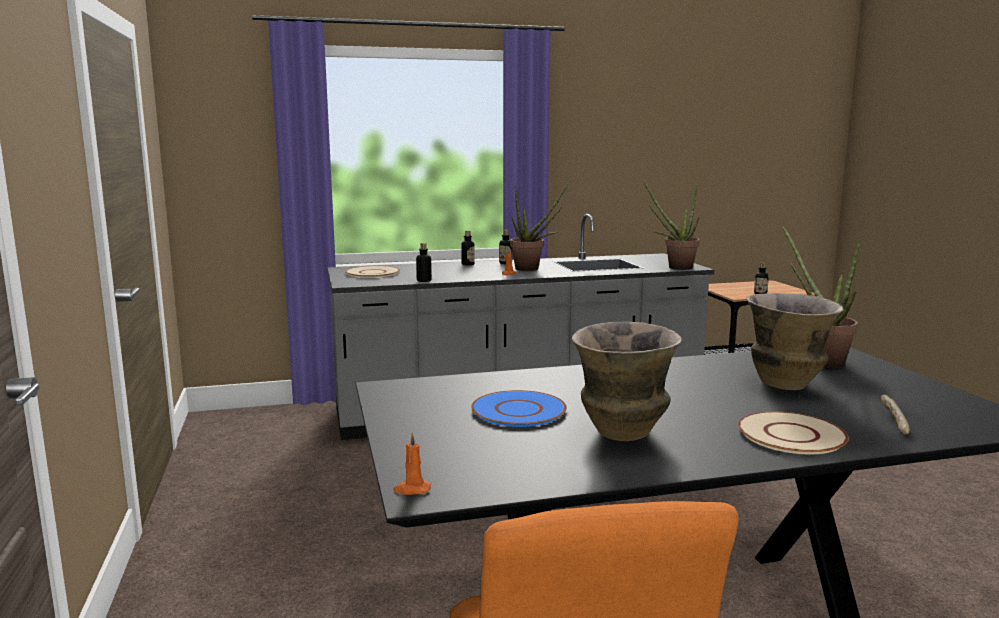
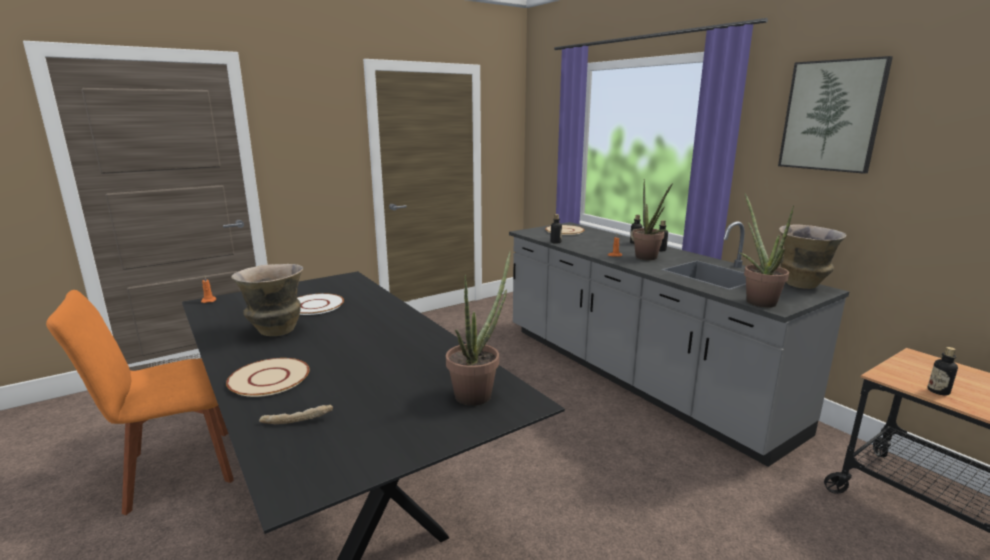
camera: 70 degrees right, 5 degrees up
(518, 410) = (314, 305): blue plate -> white plate
(613, 116) = (831, 116): none -> picture
(786, 384) = (393, 377): vase -> vase (802, 285)

